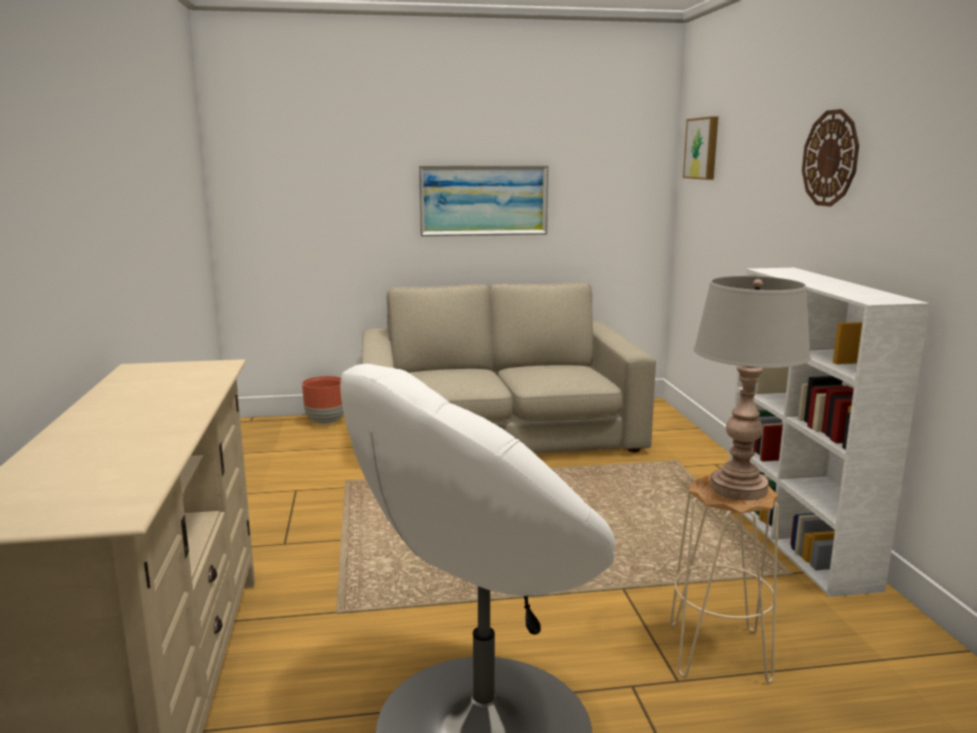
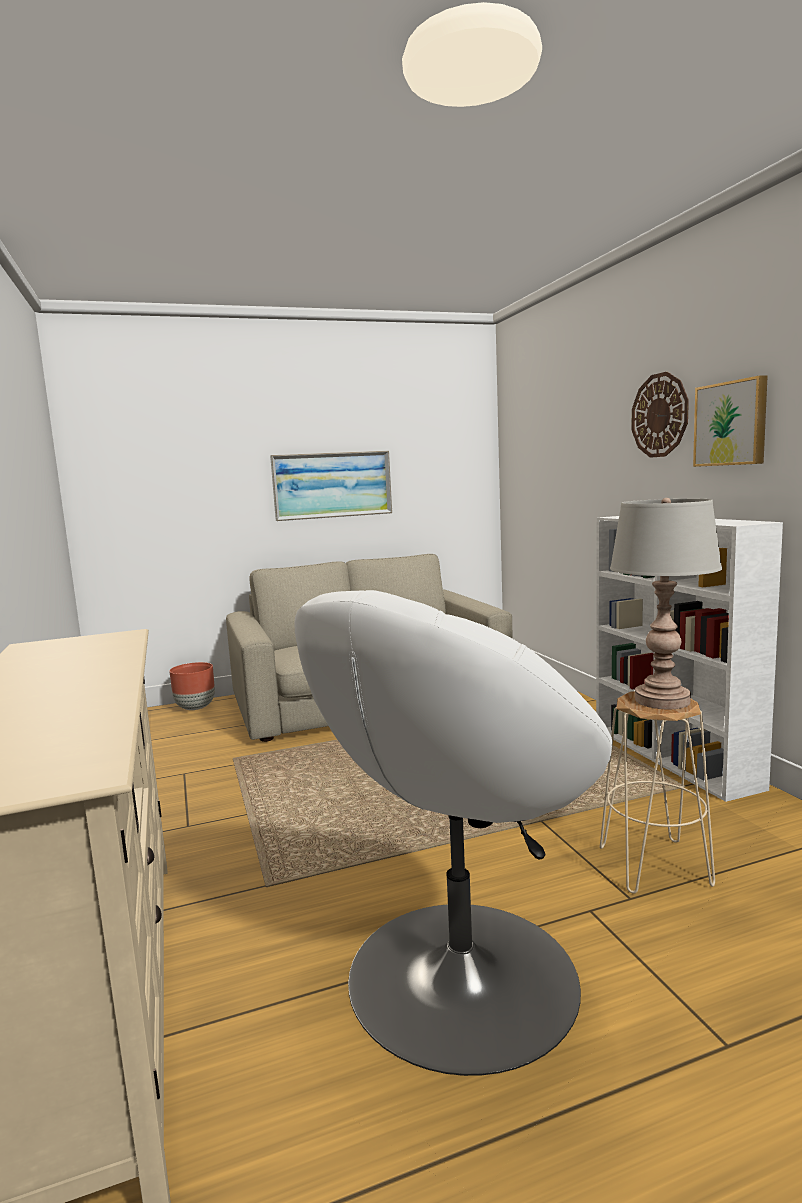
camera: 10 degrees left, 5 degrees down
(703, 148) = (525, 428): picture -> picture (731, 423)

